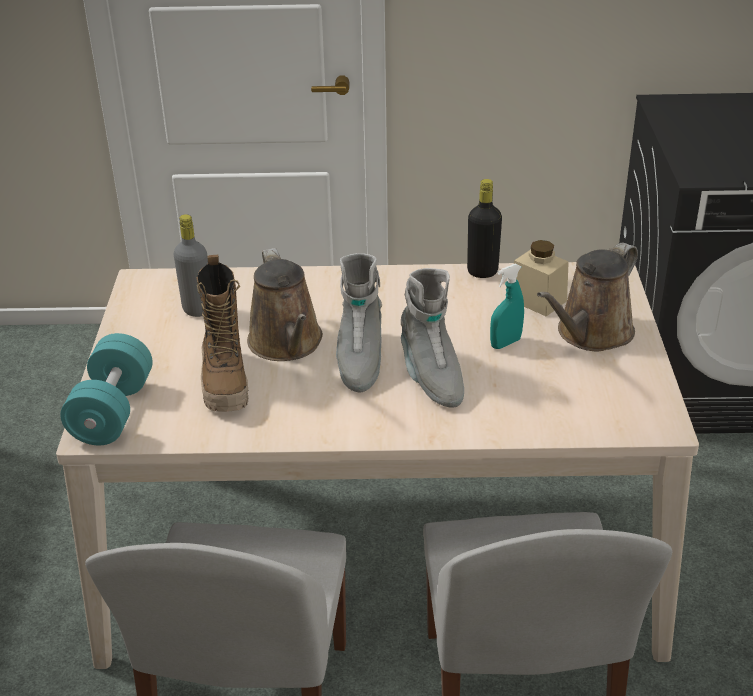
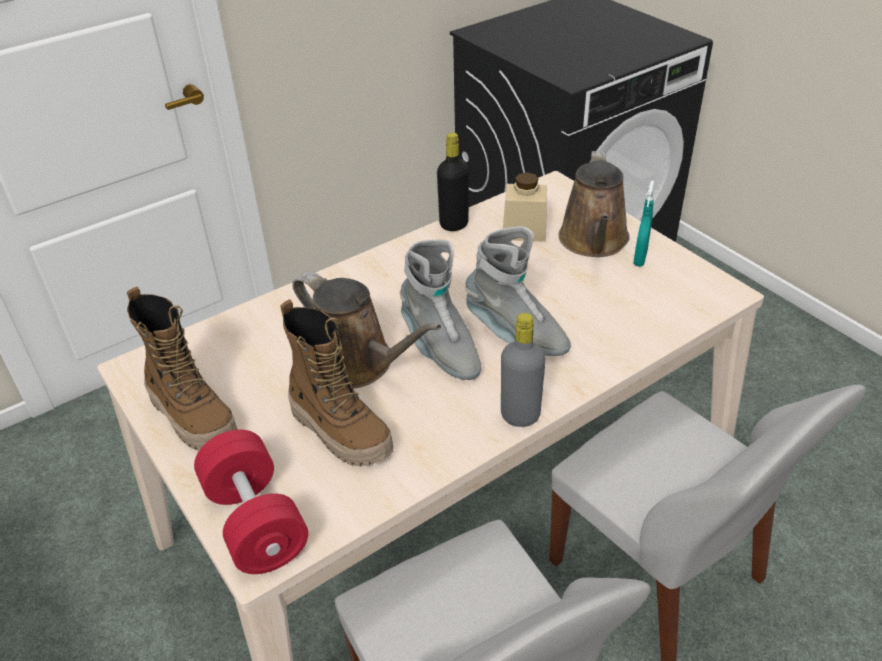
camera: 35 degrees left, 5 degrees up
(113, 411) = (255, 521): turquoise dumbbell -> red dumbbell
(144, 328) = (193, 416): none -> boot
(197, 309) = (230, 370): grey bottle -> grey bottle (520, 415)
(505, 343) = (541, 278): turquoise spray bottle -> turquoise spray bottle (640, 258)

